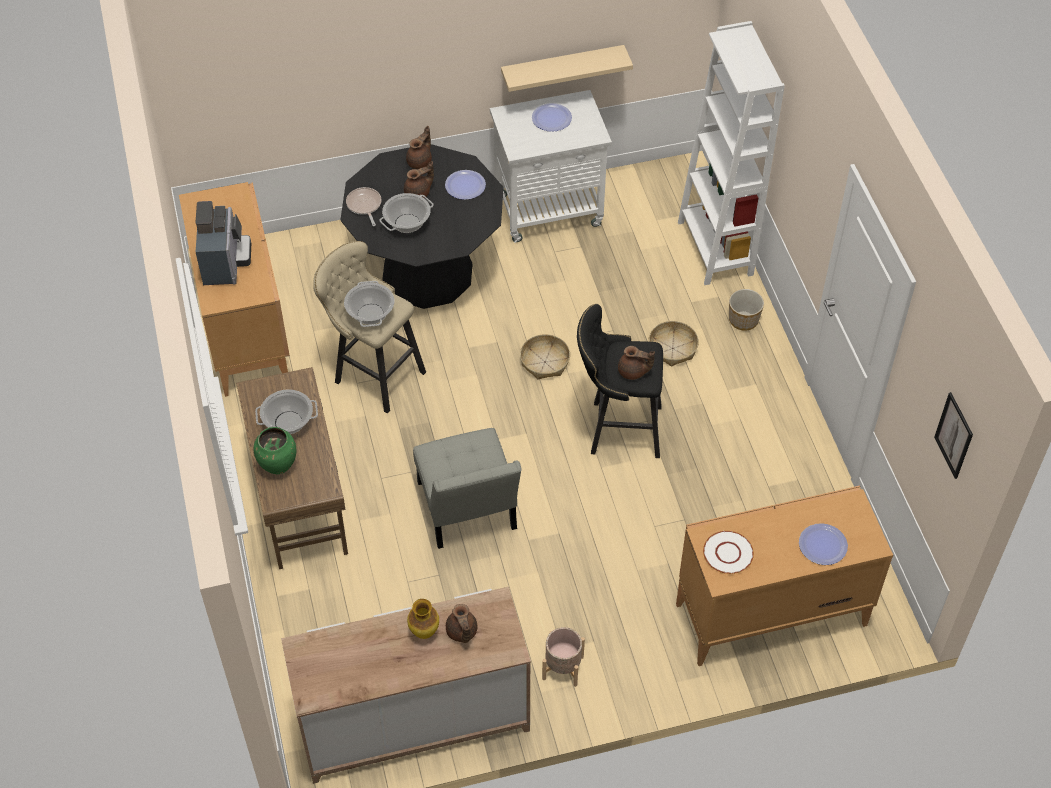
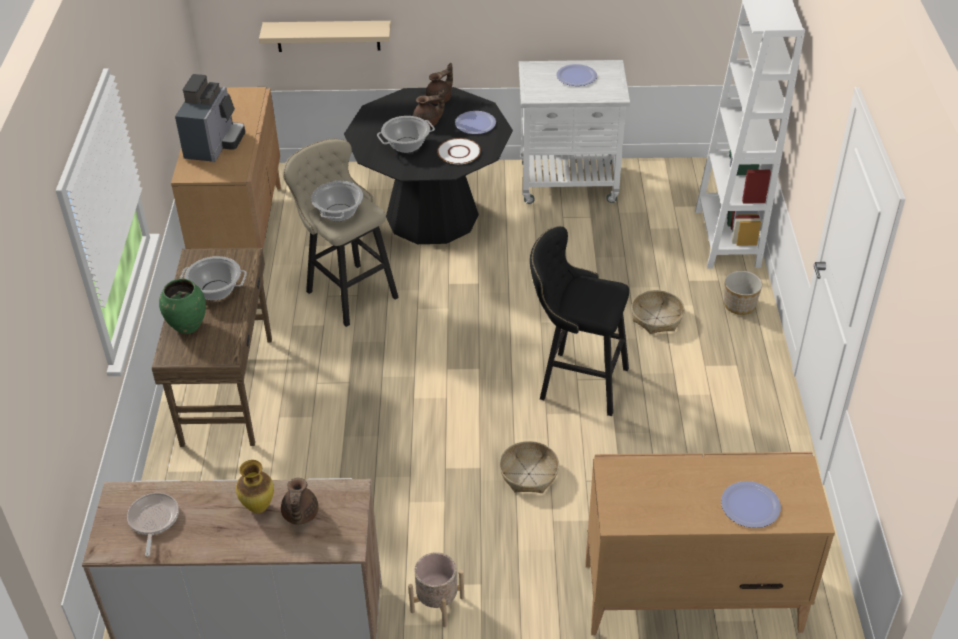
camera: 15 degrees right, 10 degrees down
(364, 205) = (371, 125): frying pan -> frying pan (153, 520)
(467, 511) = (392, 429): grey chair -> none
(545, 362) = (520, 308): basket -> basket (529, 474)
(562, 68) = (596, 30): beige shelf -> beige shelf (328, 36)
(633, 372) = (589, 305): brown teapot -> none
(728, 553) = (634, 492): white plate -> white plate (459, 152)
(954, 435) = (925, 383): picture -> none

